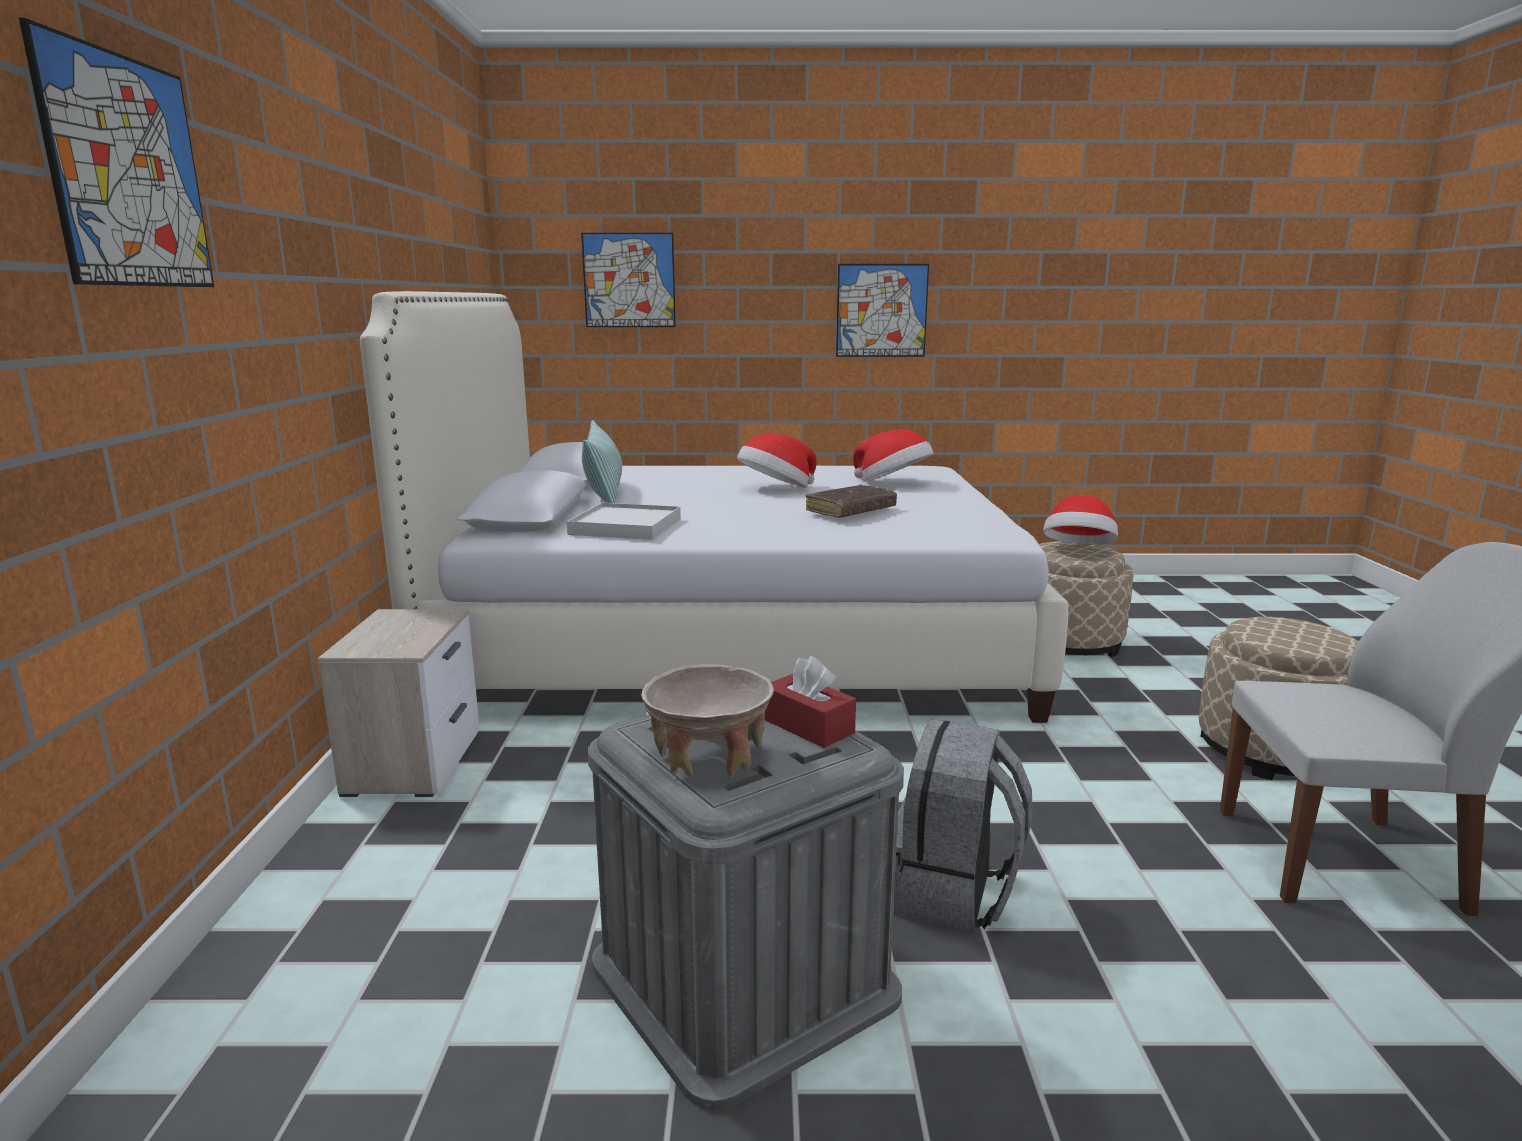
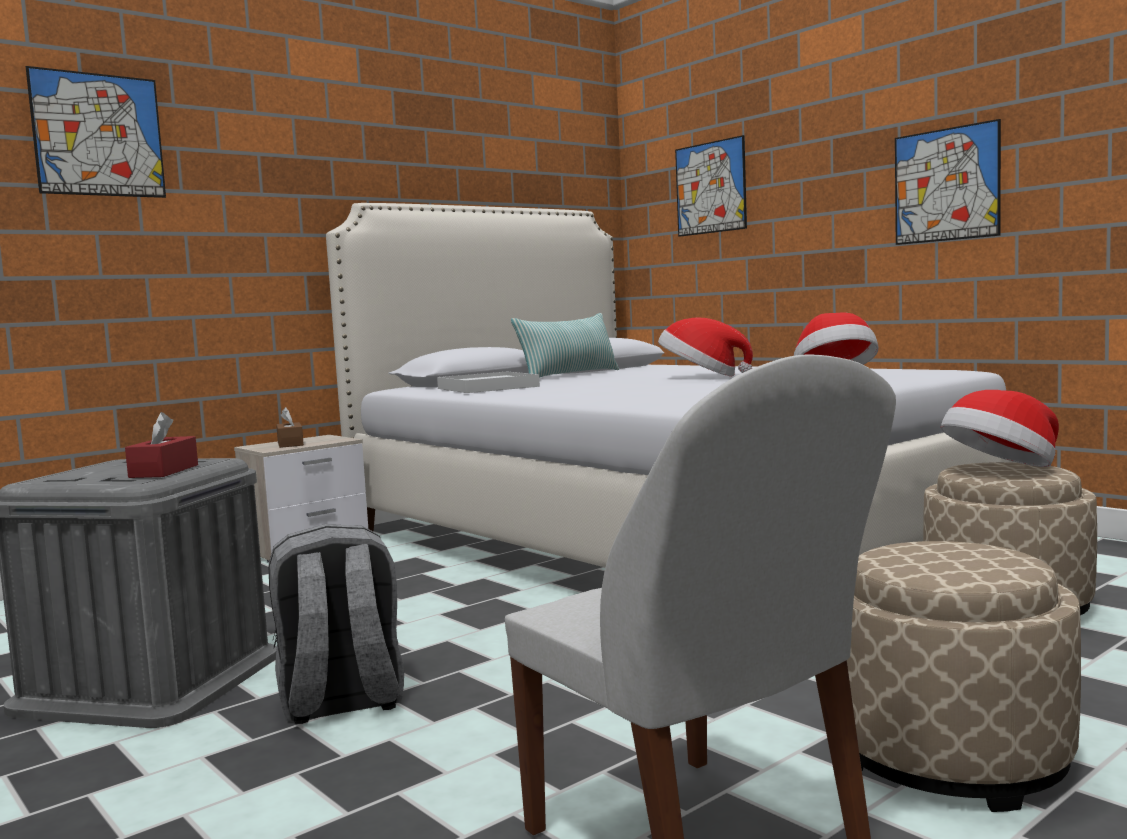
camera: 50 degrees right, 10 degrees down
(395, 635) = (290, 444): none -> brown tissue box
(709, 757) = (87, 471): beige bowl -> none
(850, 510) = (670, 385): brown book -> none

